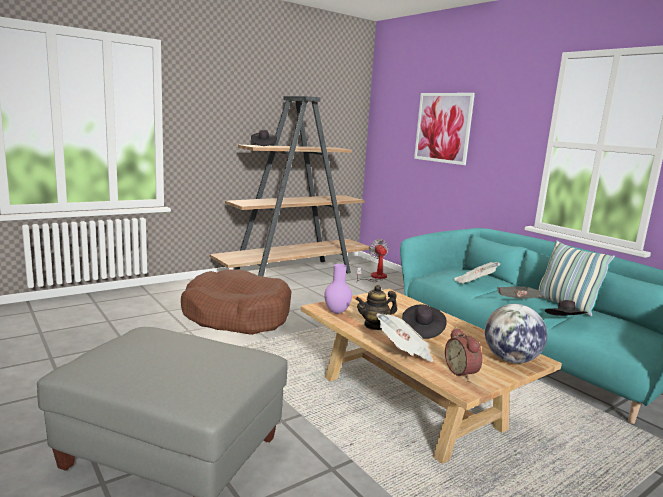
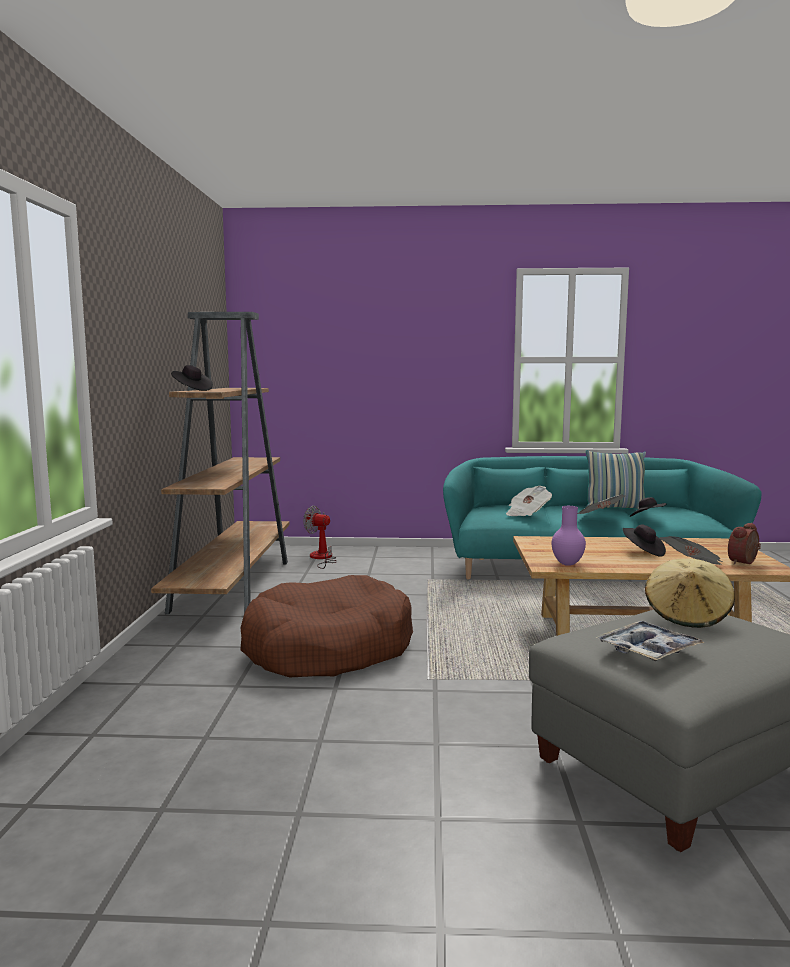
camera: 50 degrees left, 5 degrees down
(128, 348) = (648, 650): none -> tray
(221, 354) = (687, 616): none -> beige hat
(374, 325) = (618, 561): teapot -> none
(443, 128) = (371, 351): picture -> none
(462, 372) = (744, 562): alarm clock -> alarm clock turned 120 degrees clockwise
(511, 360) = (725, 547): globe -> none

